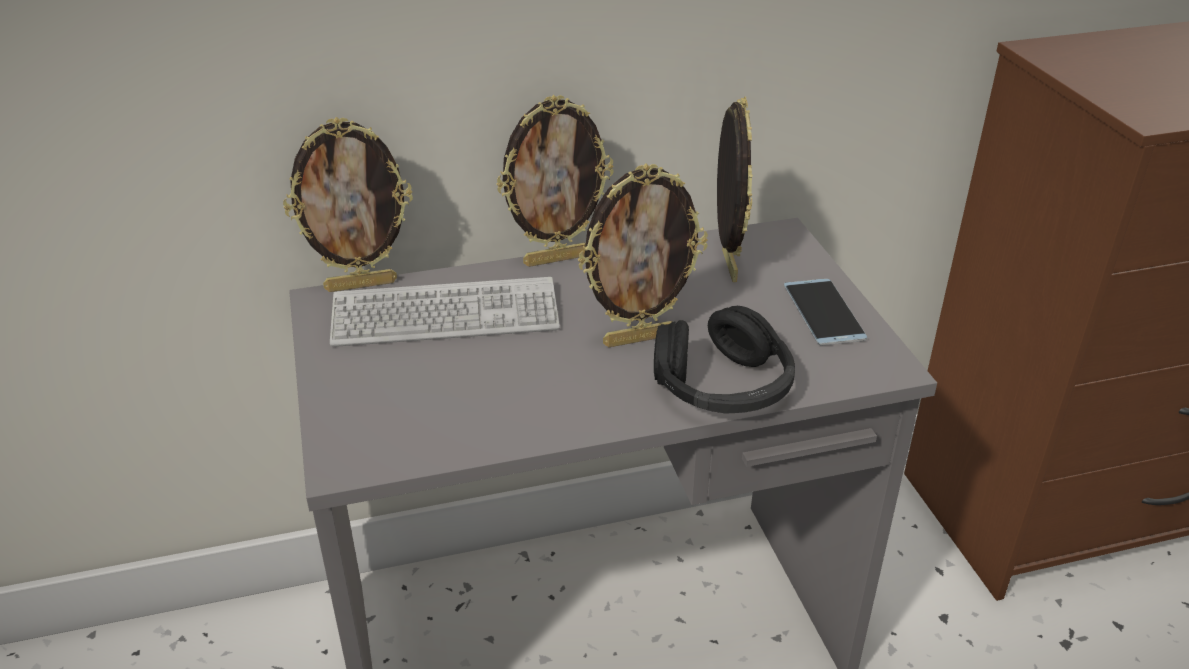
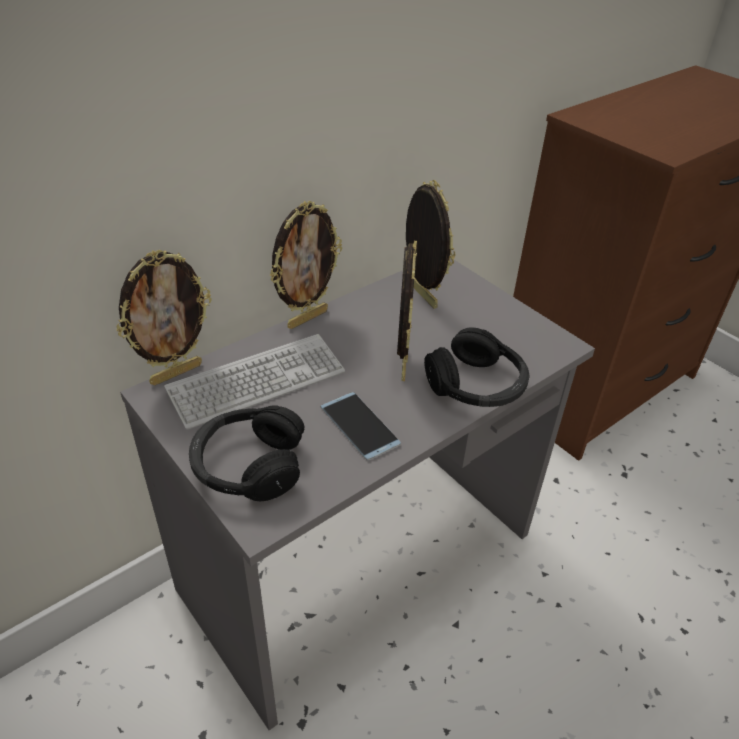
camera: 25 degrees left, 5 degrees up
(372, 401) = (248, 465): none -> black headphones
(639, 338) = (401, 364): picture frame -> picture frame turned 45 degrees counterclockwise
(824, 312) = (502, 316): phone -> phone (360, 426)

